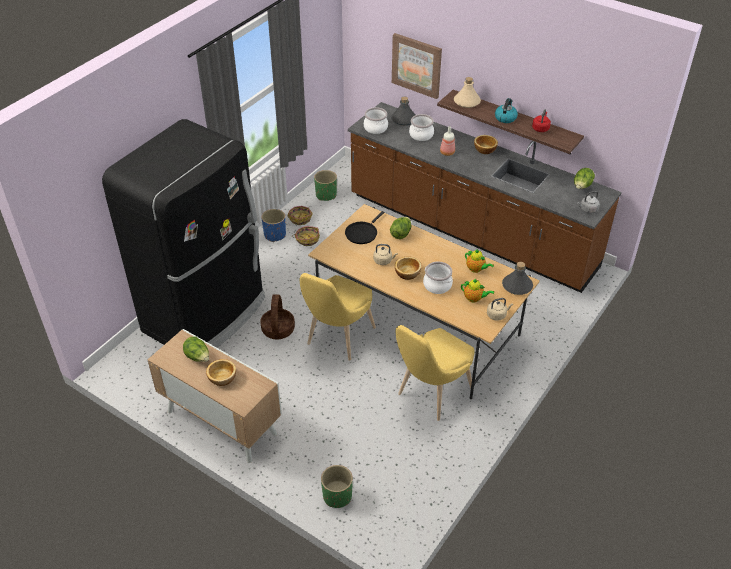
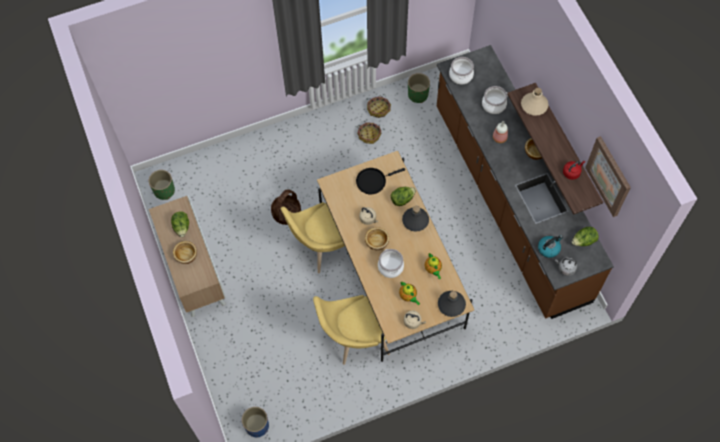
camera: 35 degrees right, 20 degrees up
(206, 315) = (244, 169): black fridge -> none
(275, 235) = (346, 116): blue planter -> blue planter (257, 426)
(337, 496) = (231, 379): green planter -> green planter (164, 191)
(404, 119) = (493, 78): grey bottle -> grey bottle (415, 220)
(417, 65) = (518, 41): picture -> picture (609, 176)
(505, 118) = (551, 143): kettle -> kettle (549, 248)

